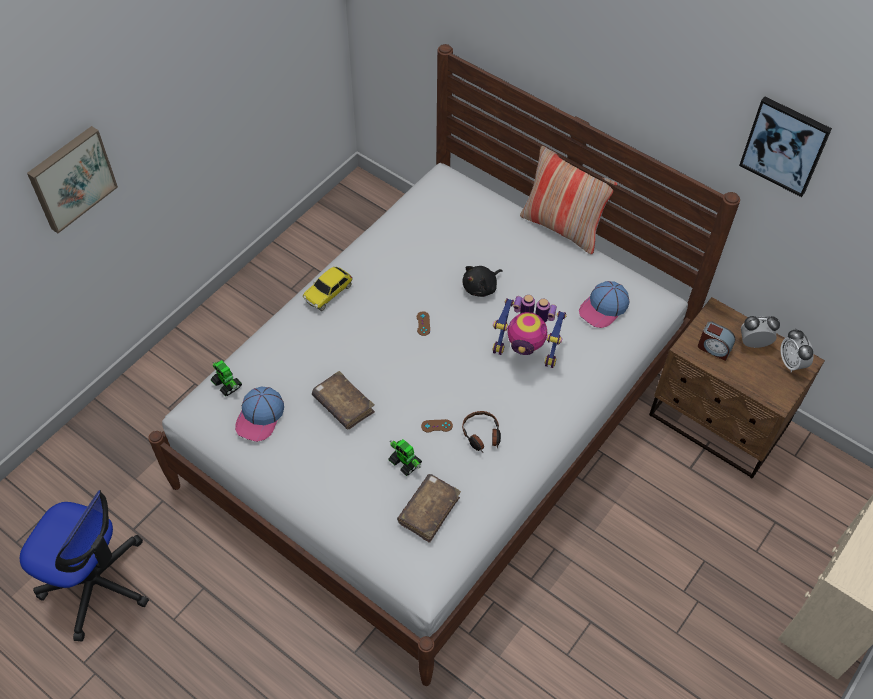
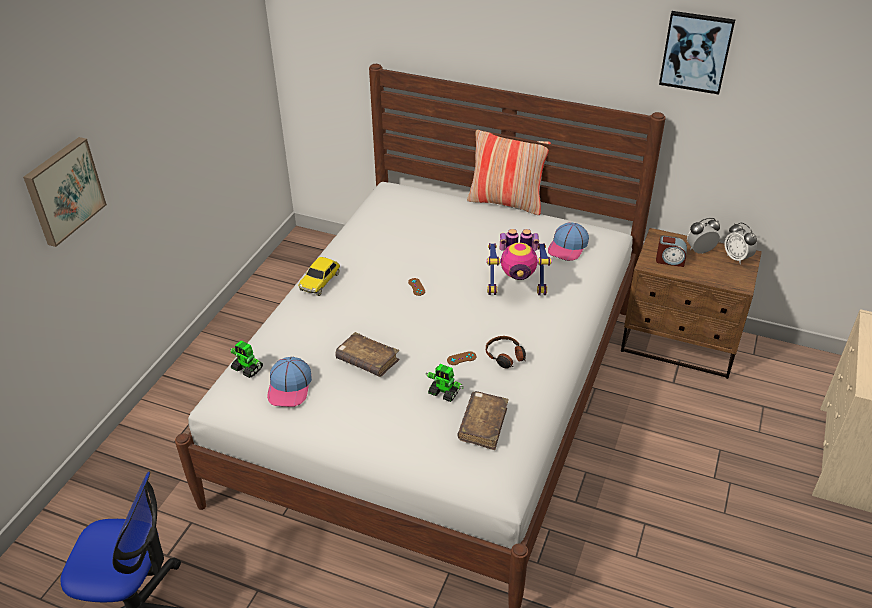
camera: 15 degrees left, 15 degrees down
(481, 287) = (456, 252): black plush toy -> none

